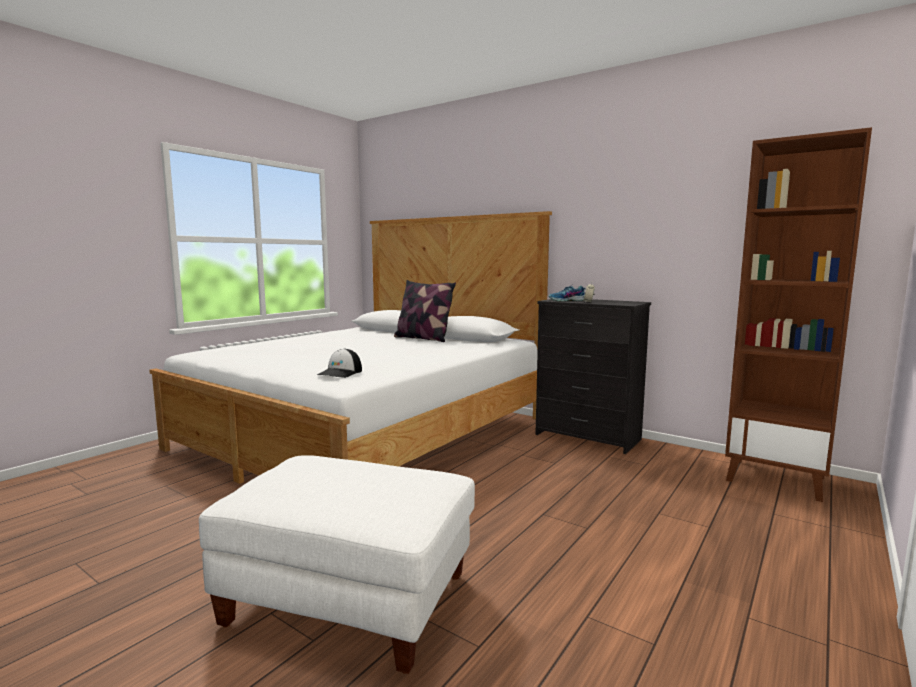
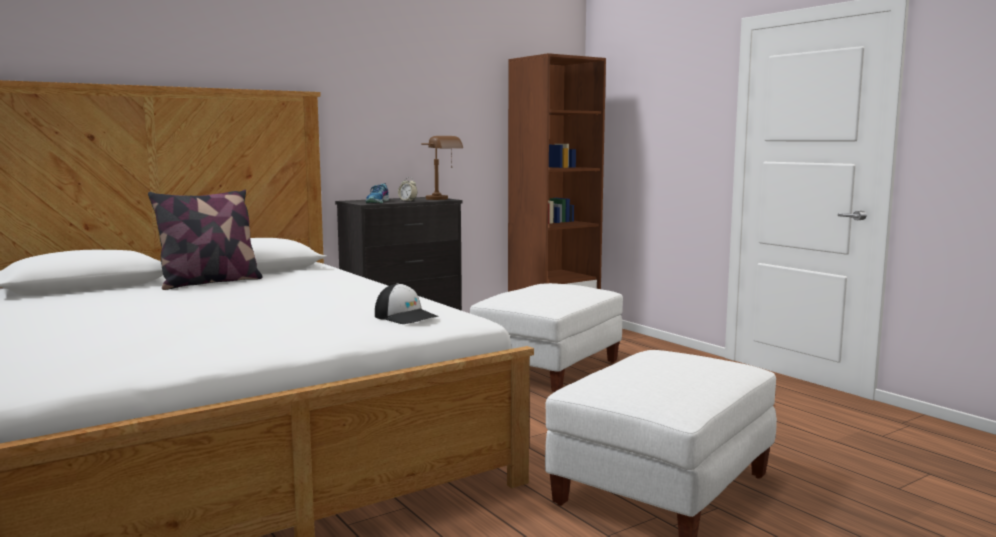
camera: 70 degrees left, 0 degrees up
(625, 304) = (442, 199): none -> brown table lamp
(634, 496) = (547, 370): none -> white ottoman

